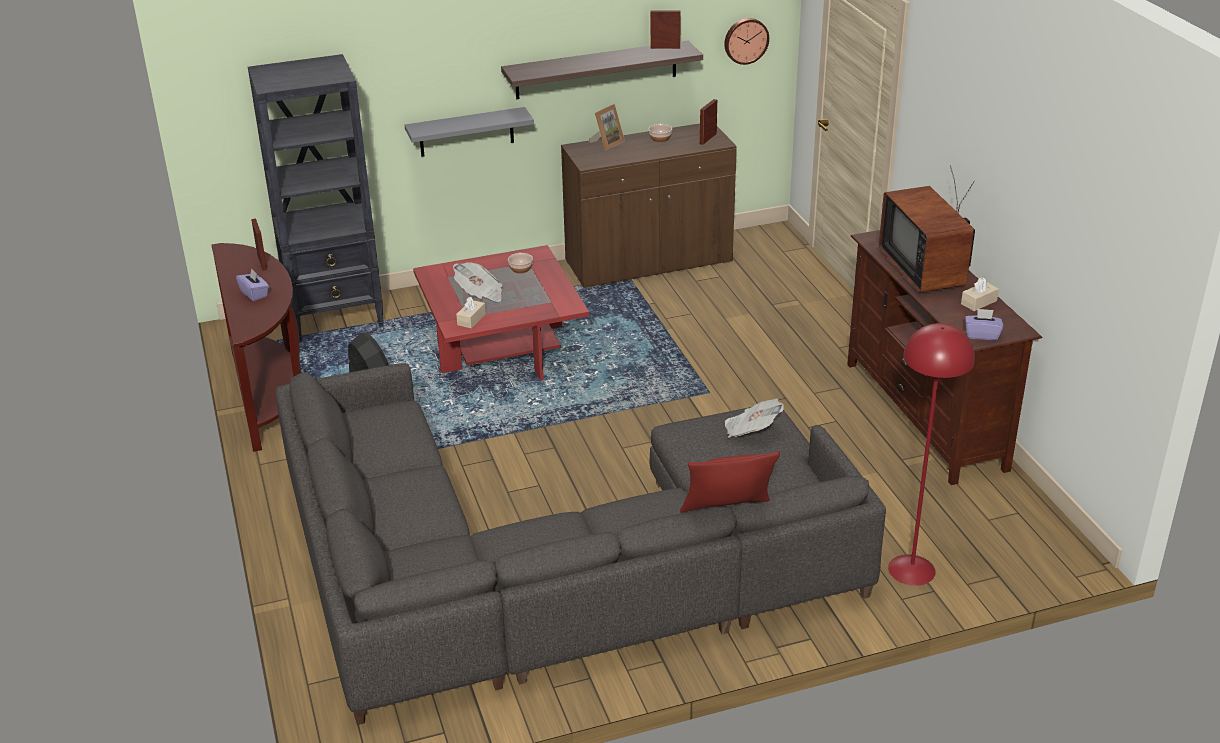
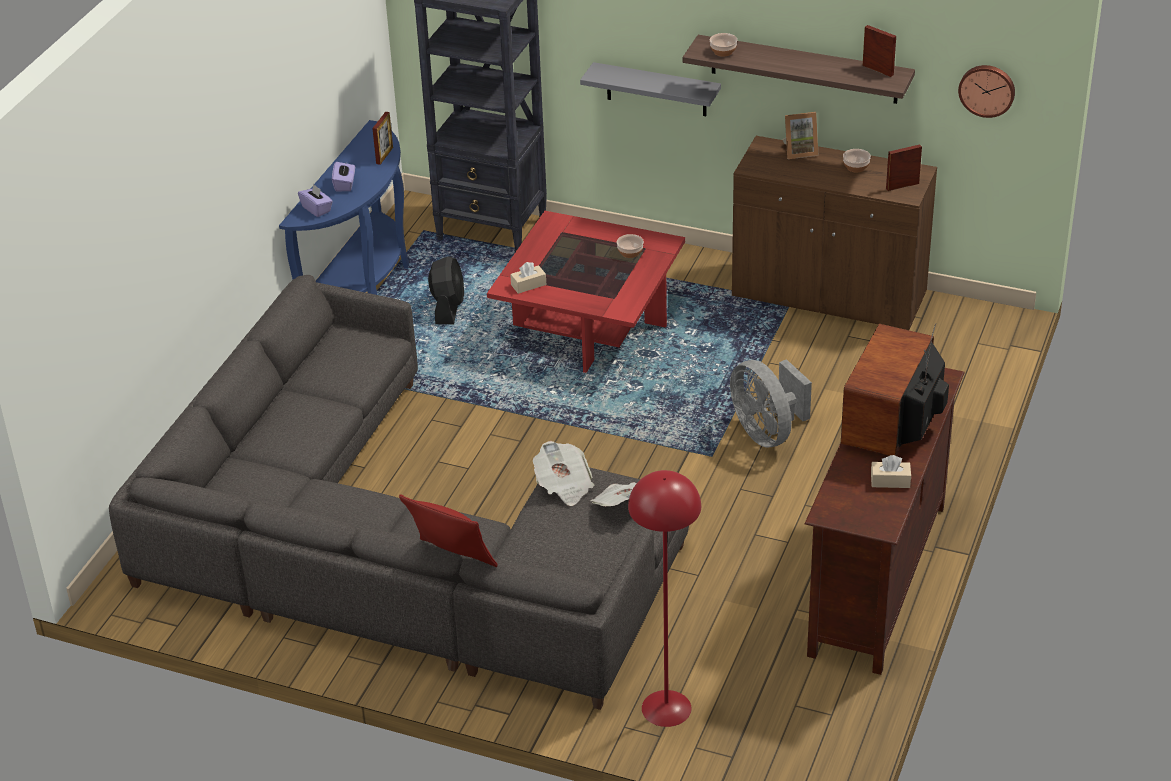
camera: 40 degrees right, 5 degrees up
(269, 395) = (363, 282): brown console table -> blue console table
(480, 294) = (565, 262): newspaper -> newspaper (564, 486)
(537, 70) = (723, 51): none -> bowl
(726, 361) = (767, 432): none -> grey fan
(981, 335) = (841, 513): purple tissue box -> purple tissue box (316, 209)

